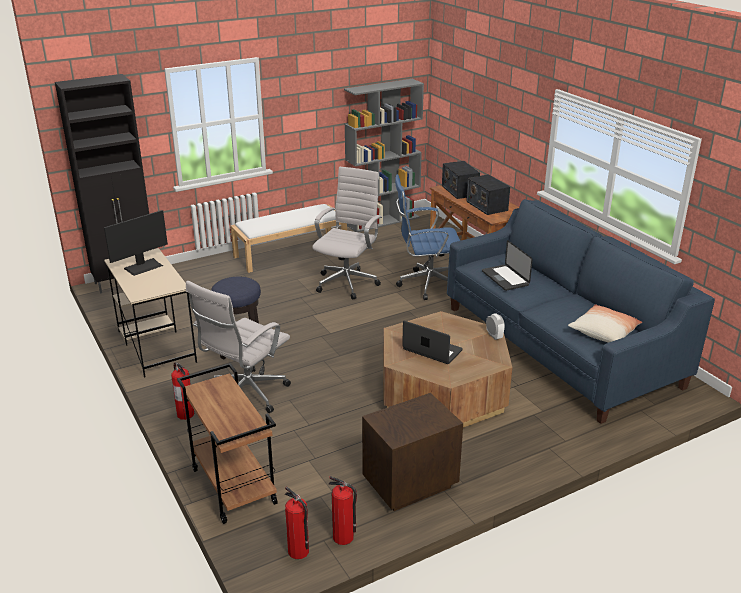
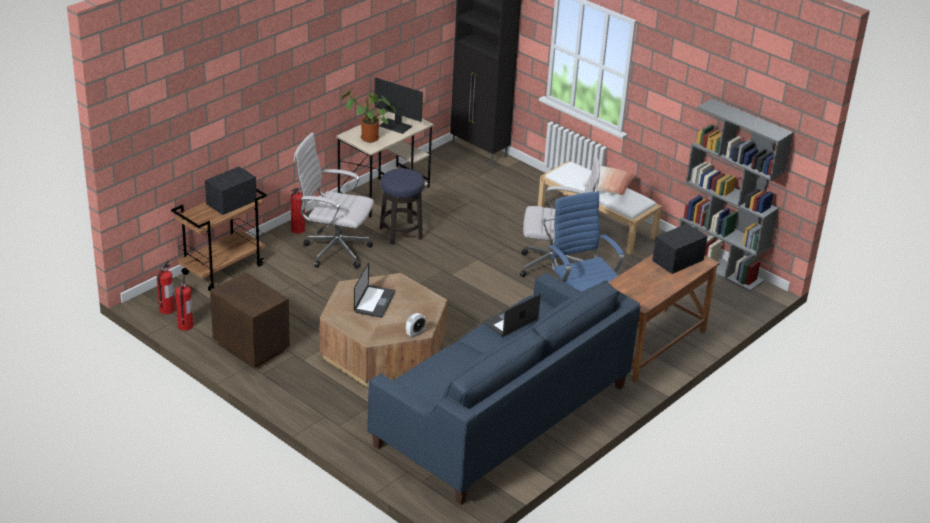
camera: 70 degrees right, 5 degrees up
(156, 285) = (367, 139): none -> potted plant
(486, 206) = (646, 281): radio -> radio (231, 202)
(604, 332) = (430, 387): pillow -> pillow (608, 187)

